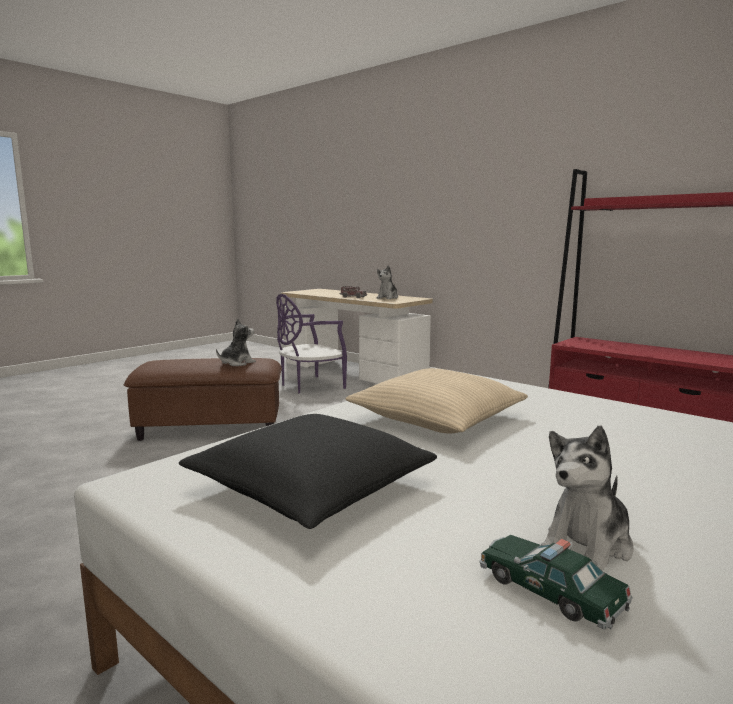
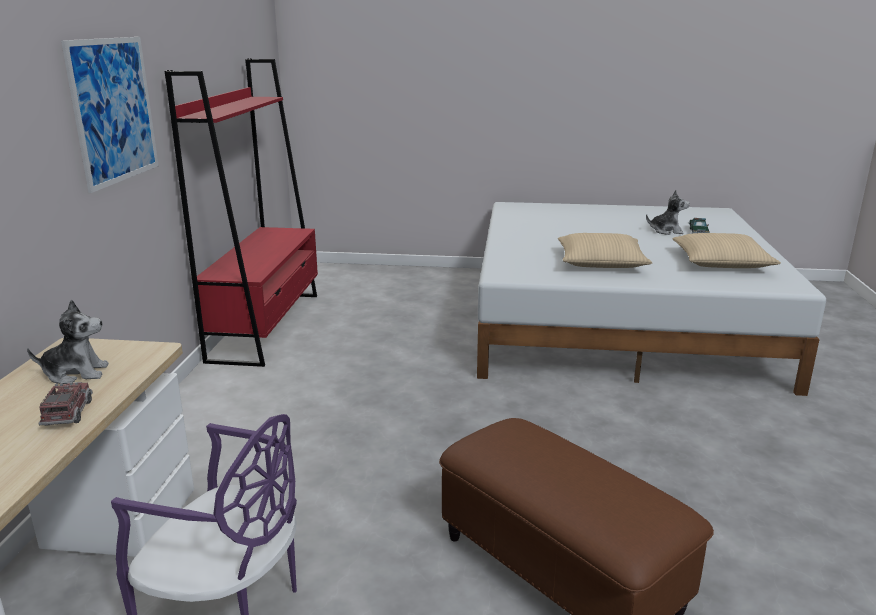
camera: 125 degrees left, 10 degrees up
(237, 363) = (538, 440): plush toy -> none
(312, 487) = (721, 262): black pillow -> beige pillow
(518, 196) = (114, 110): none -> picture

